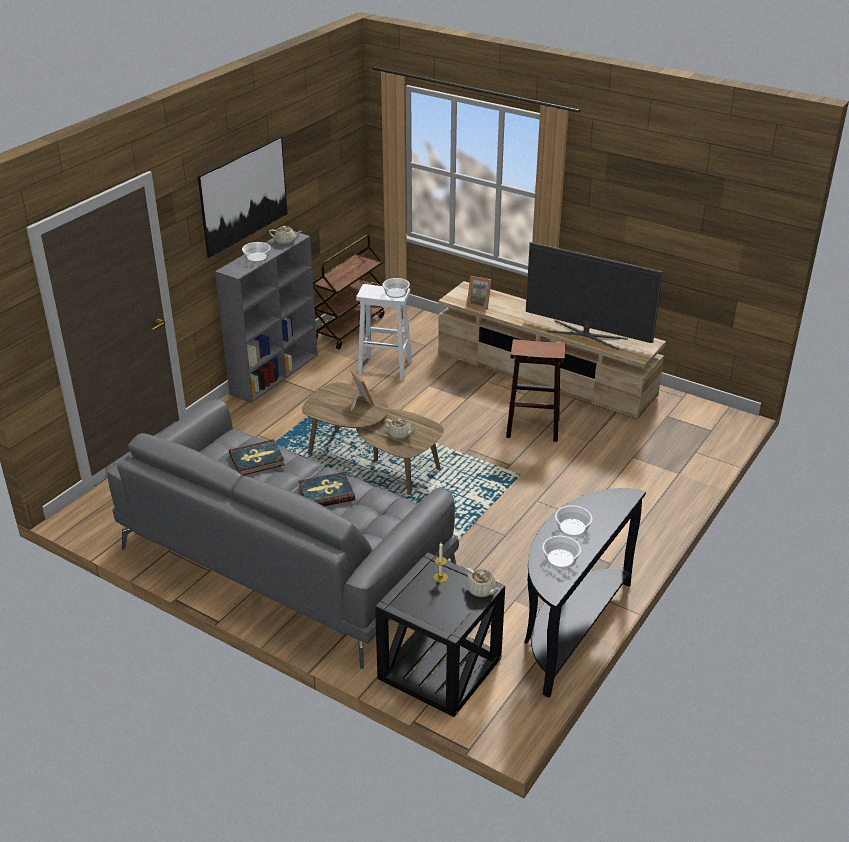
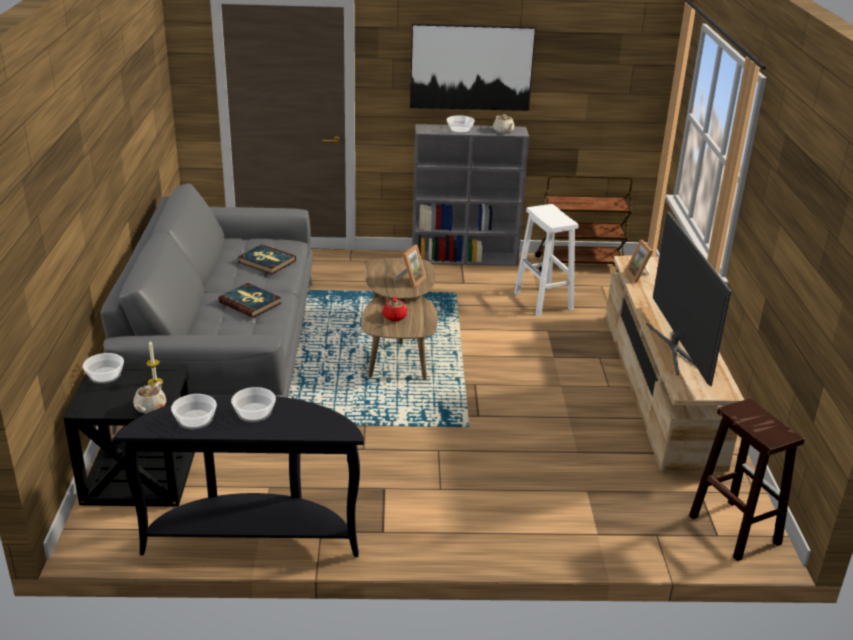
camera: 55 degrees right, 5 degrees down
(396, 293) = (559, 220): bowl -> bowl (105, 375)
(400, 434) = (394, 317): beige teapot -> red teapot
(531, 428) = (555, 409): brown stool -> brown stool (733, 529)

